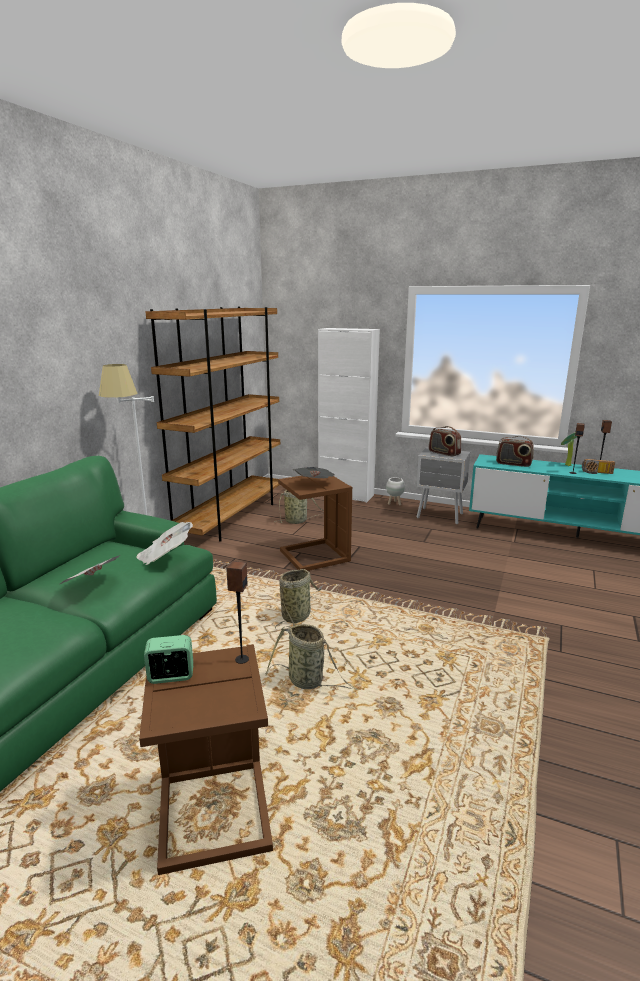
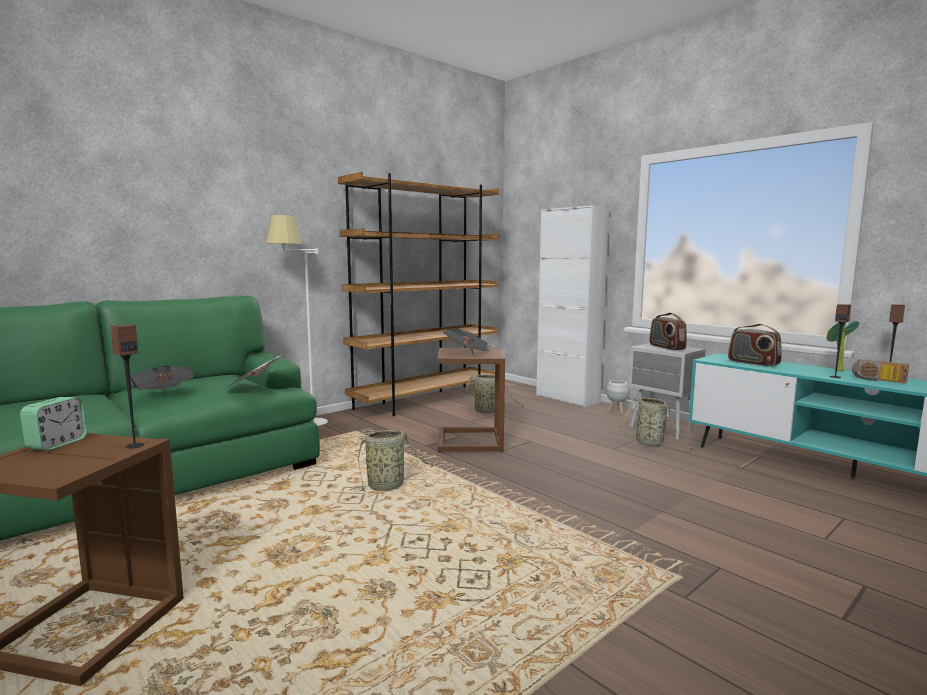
camera: 25 degrees right, 10 degrees down
(171, 676) = (57, 444): alarm clock -> alarm clock turned 90 degrees clockwise
(308, 682) = (325, 543): basket -> basket (651, 444)

